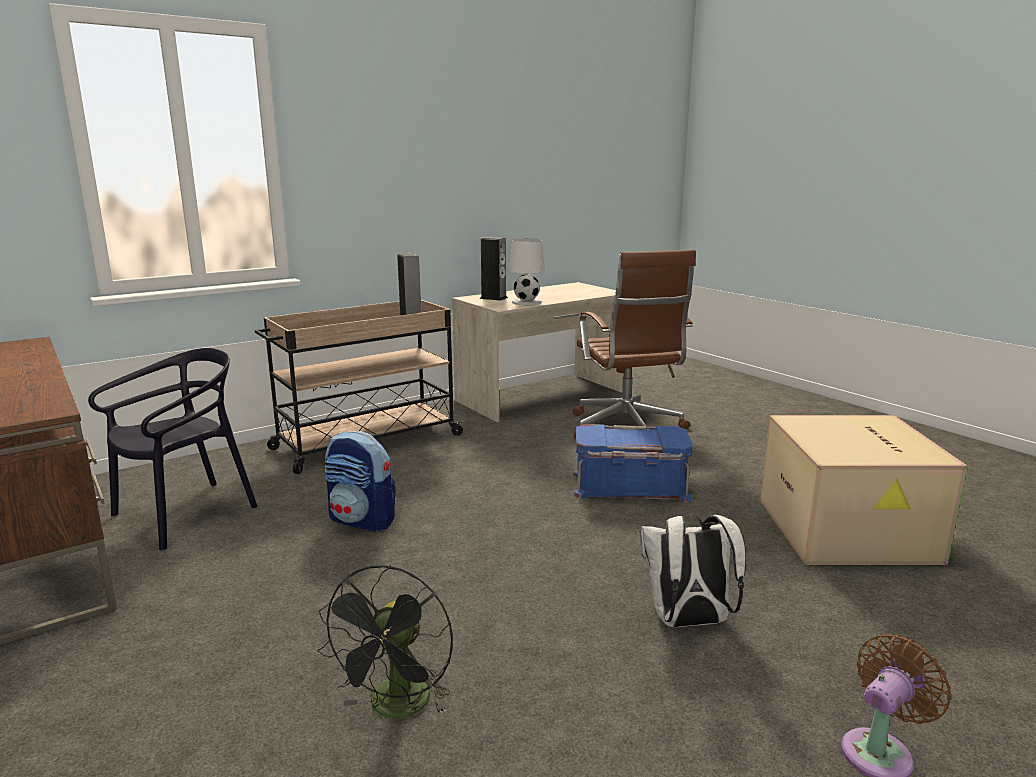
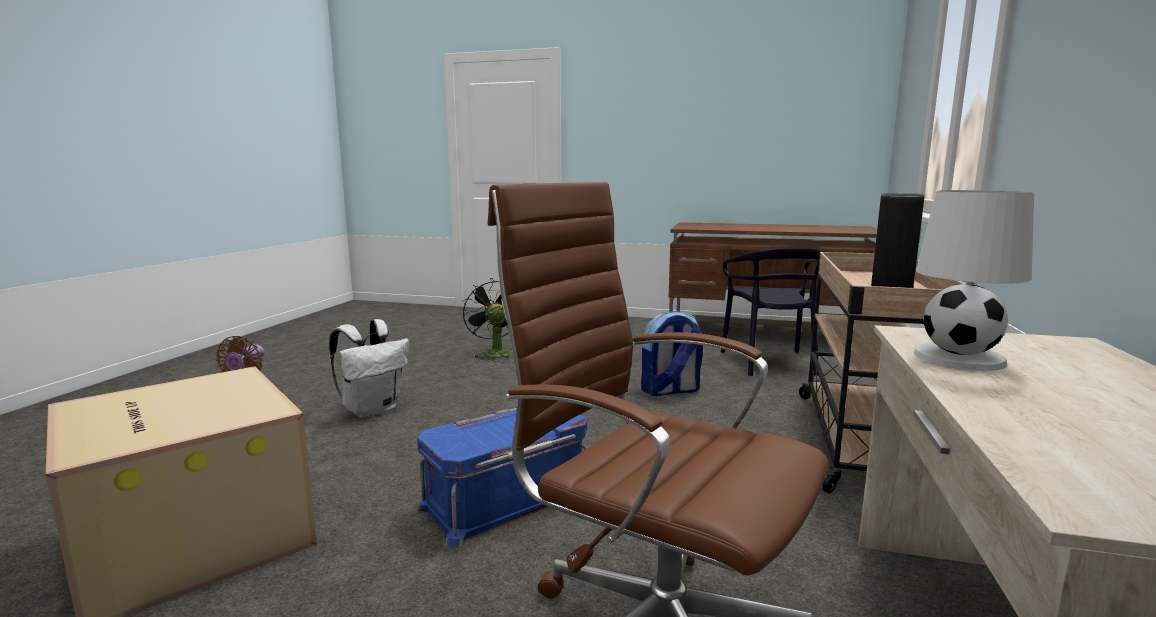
camera: 140 degrees right, 5 degrees down
(493, 298) = (1056, 354): speaker -> none

